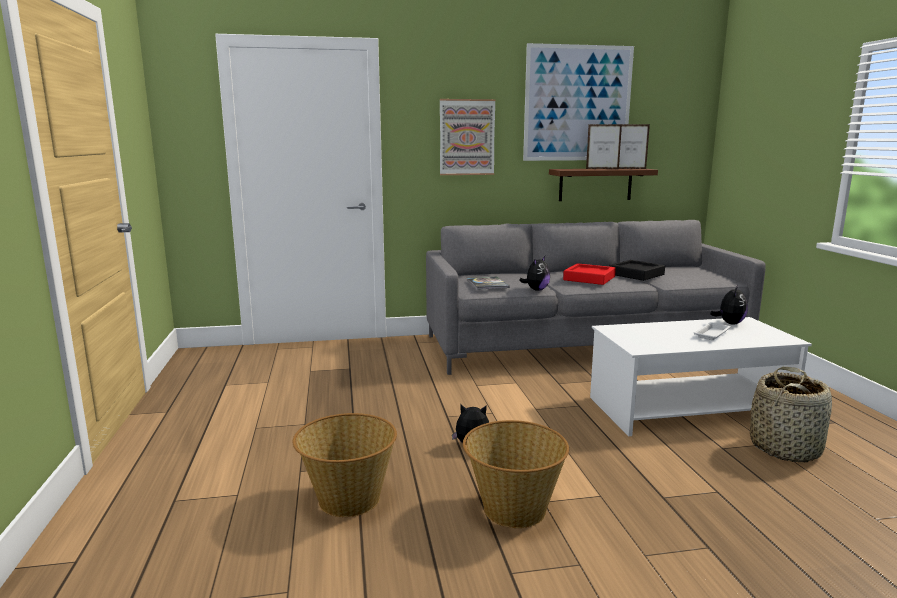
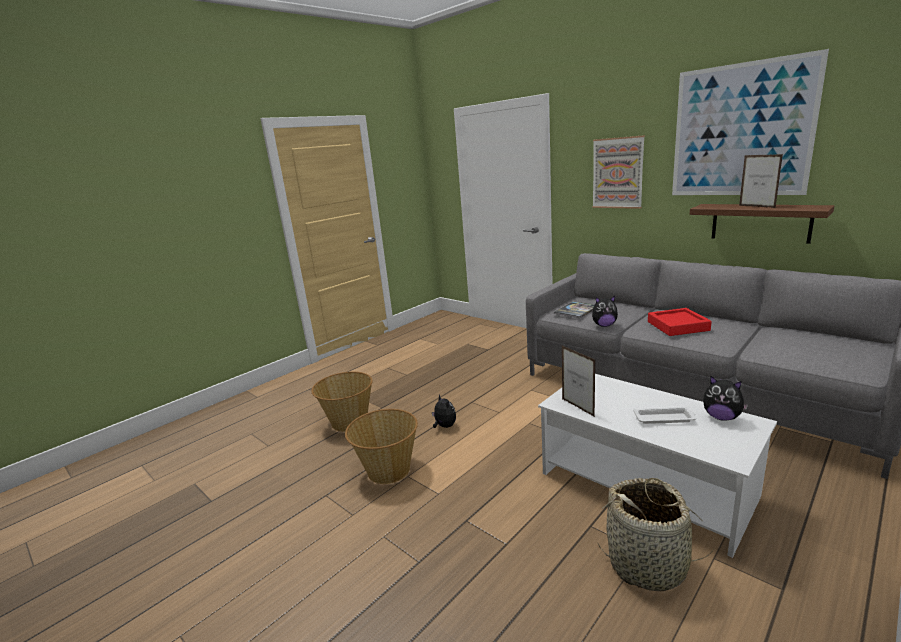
camera: 55 degrees right, 5 degrees up
(629, 169) = (794, 208): picture frame -> picture frame (577, 407)
(636, 274) = (746, 334): black tray -> none
(729, 323) = (721, 417): plush toy -> plush toy turned 45 degrees clockwise

